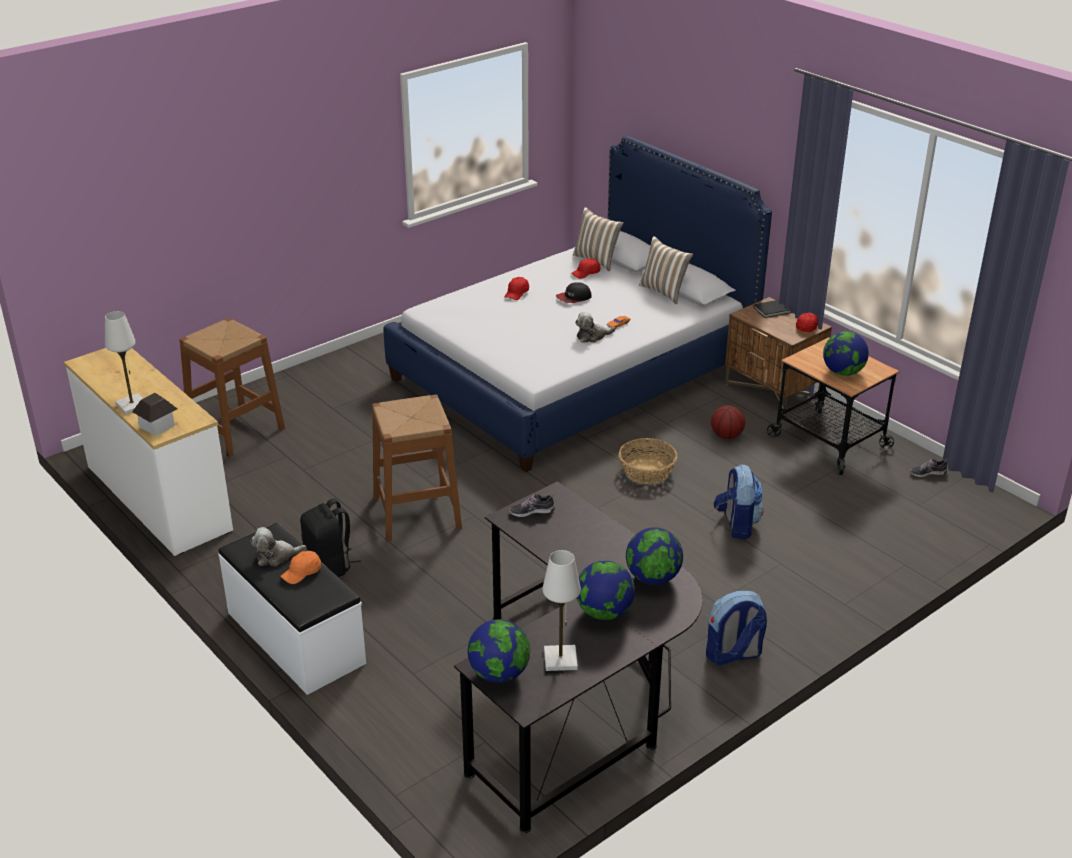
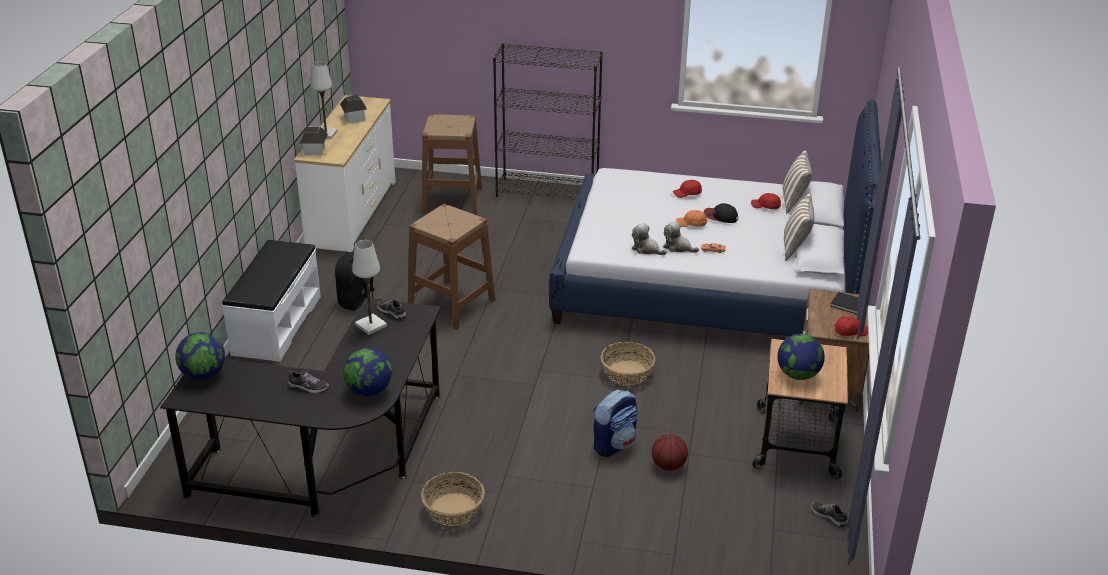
camera: 50 degrees right, 0 degrees up
(129, 376) = (354, 118): none -> toy house
(276, 556) = (279, 260): plush toy -> plush toy (646, 249)
(302, 573) = (273, 276): orange cap -> orange cap (691, 224)
(310, 374) = (548, 192): none -> black bookcase
(560, 659) = (240, 391): white table lamp -> white table lamp (371, 325)
(604, 612) = (308, 387): globe -> shoe
(727, 436) = (728, 389): basketball -> basketball (669, 466)
(733, 655) = (453, 510): backpack -> basket

